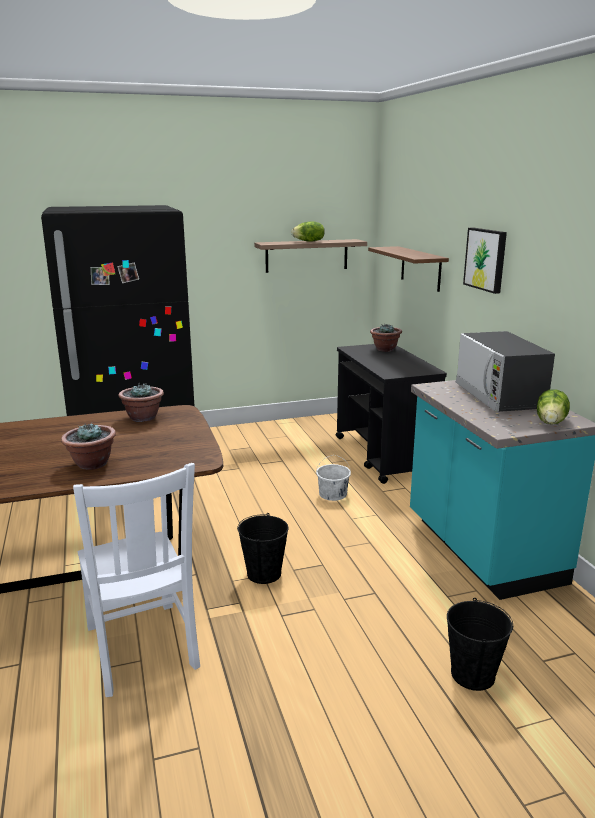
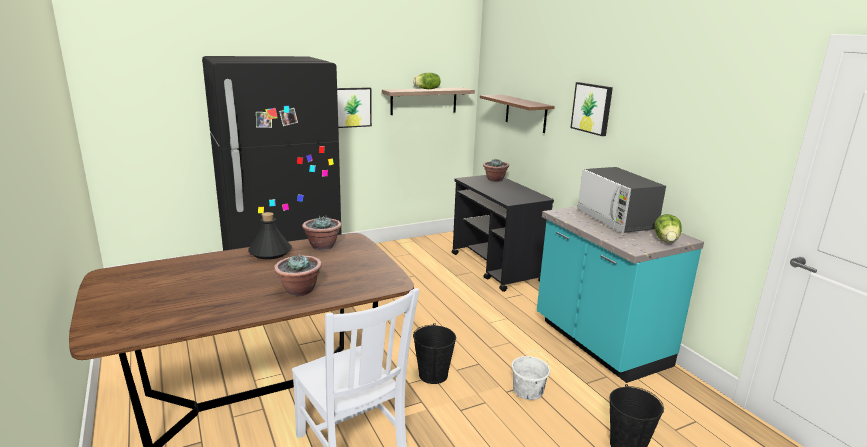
camera: 10 degrees left, 0 degrees up
(82, 423) = (270, 252): none -> black bottle
(218, 263) = (351, 107): none -> picture
(333, 494) = (466, 303): white bucket -> white bucket (528, 390)

